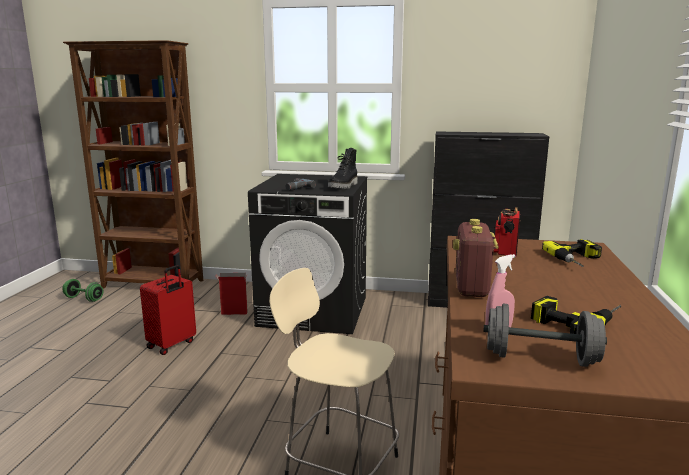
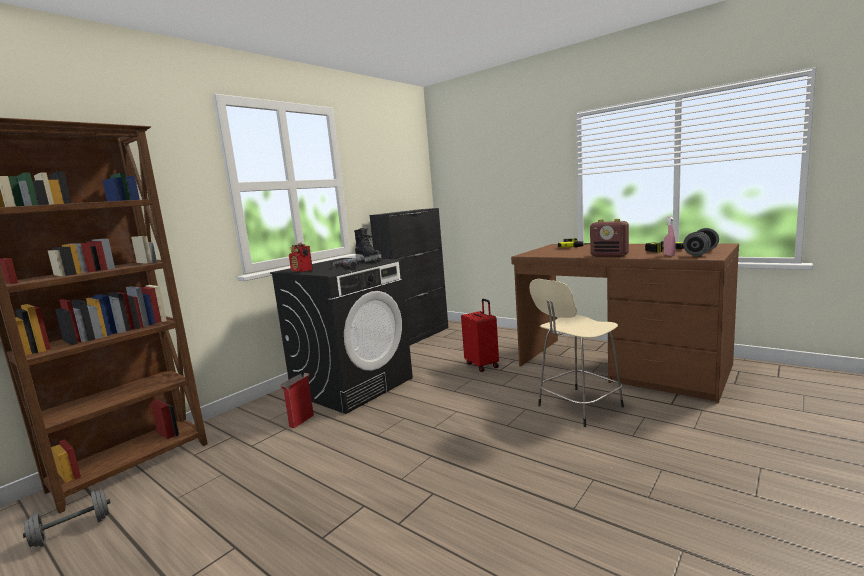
camera: 60 degrees left, 5 degrees down
(84, 299) = (72, 531): green dumbbell -> grey dumbbell
(172, 345) = (326, 461): red suitcase -> red suitcase (482, 365)
(505, 251) = (553, 251): radio -> radio (302, 271)

